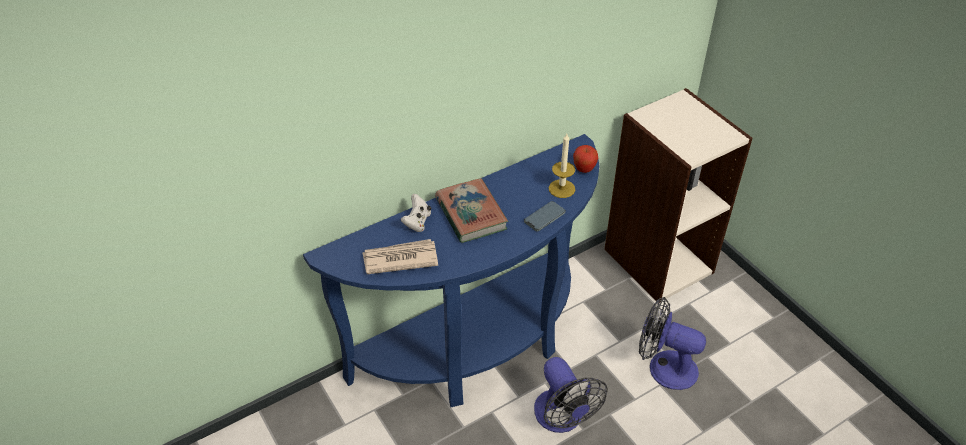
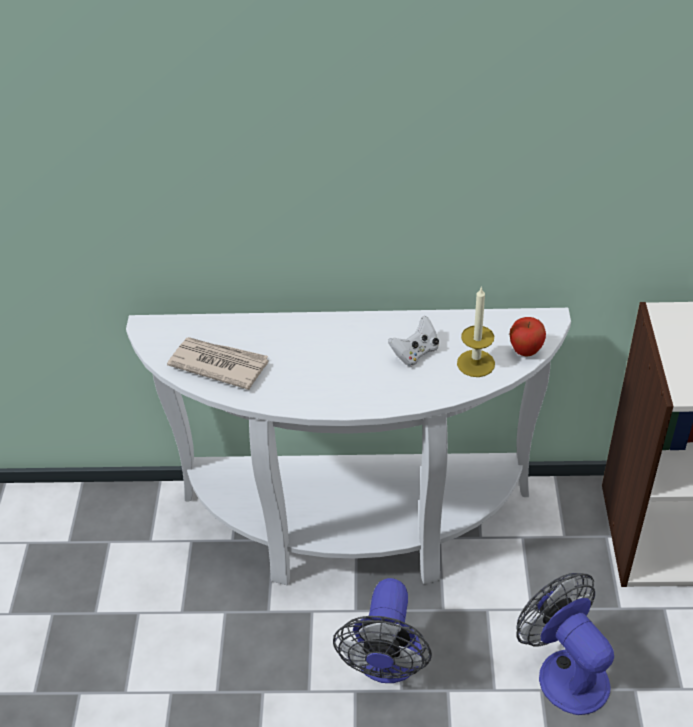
camera: 35 degrees right, 0 degrees up
(417, 222) = (273, 331): white game controller -> white game controller (415, 353)
(471, 214) = (340, 348): book -> none
(478, 346) = (354, 528): blue console table -> white console table
(544, 218) = (422, 389): phone -> none

